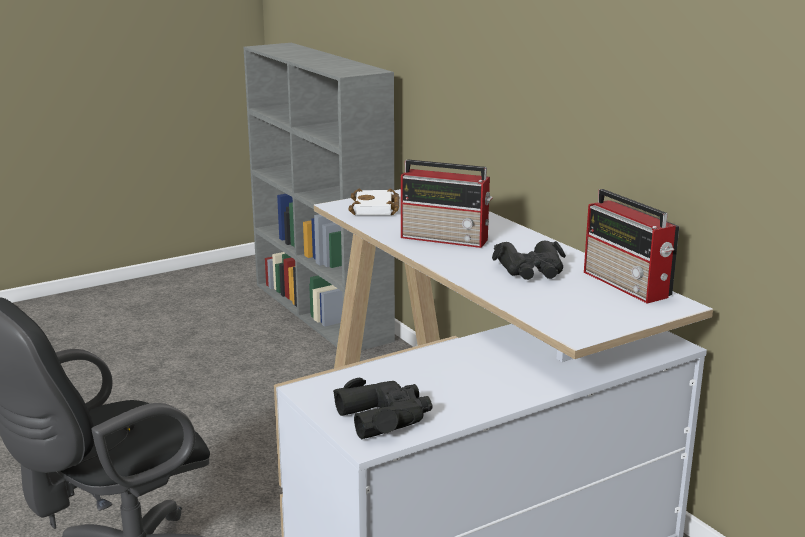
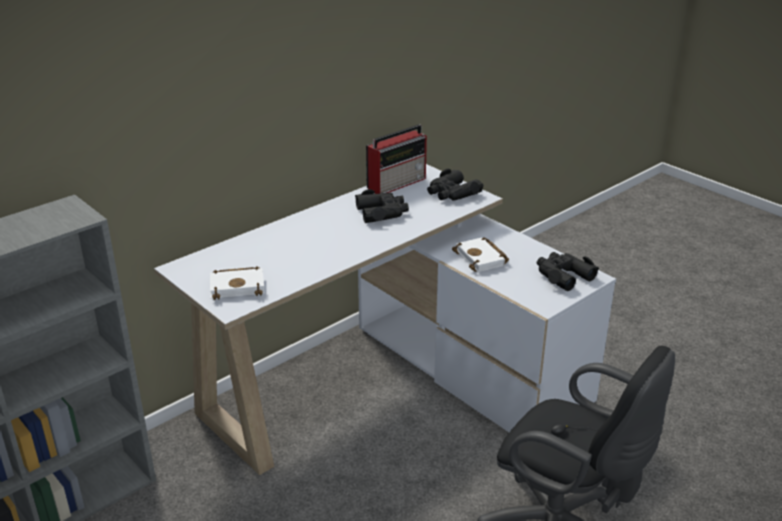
camera: 100 degrees left, 10 degrees up
(446, 238) = (320, 246): radio -> none
(453, 364) = (482, 259): none -> white book
(593, 316) = (452, 193): none -> black binoculars

